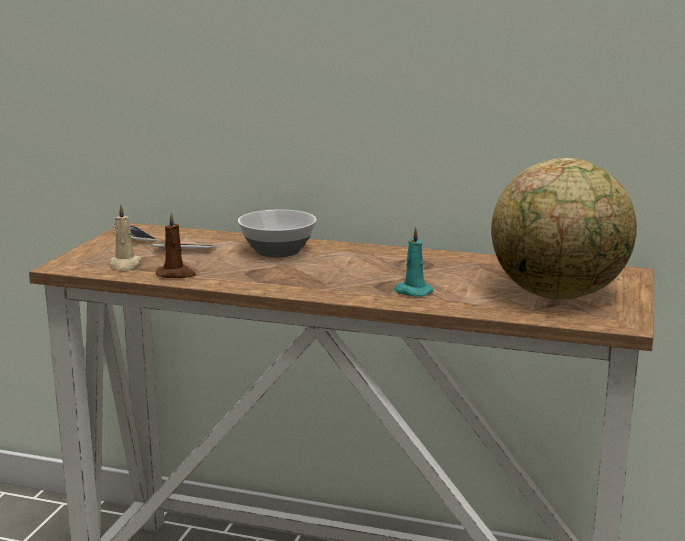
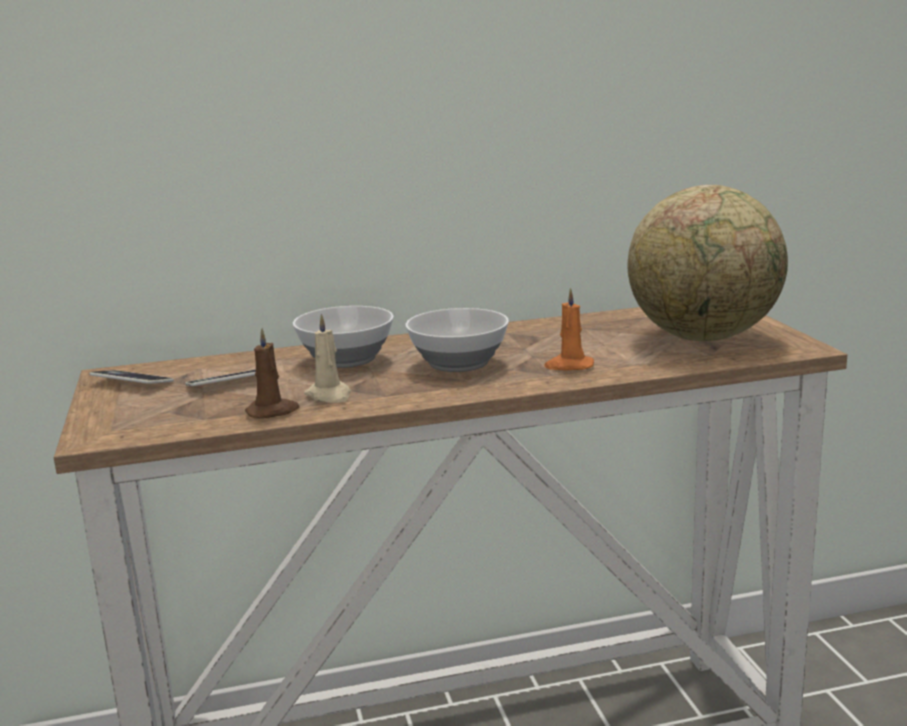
camera: 30 degrees left, 0 degrees up
(125, 265) = (183, 417): beige candle -> beige candle (329, 396)
(341, 271) = (458, 364): none -> bowl
(412, 291) = (568, 366): turquoise candle -> orange candle

